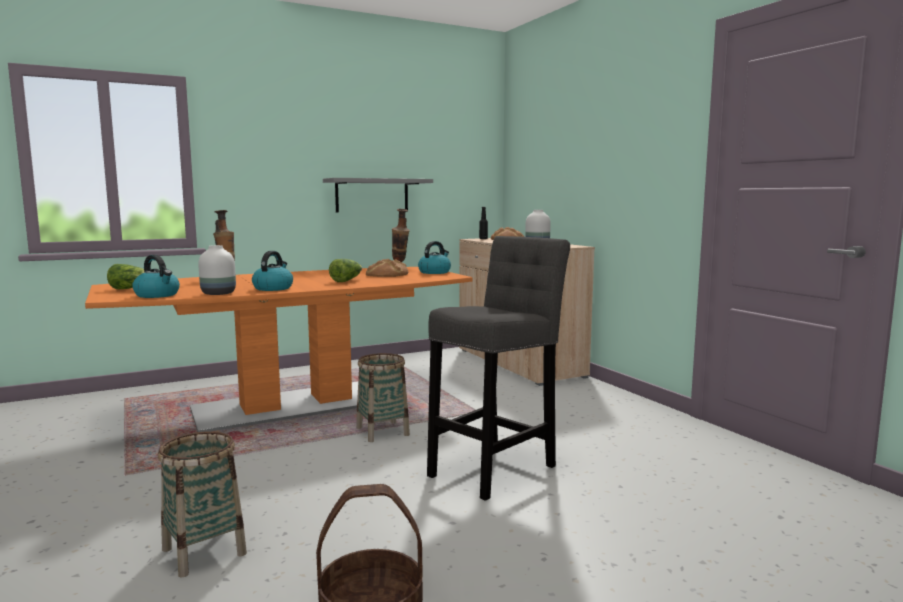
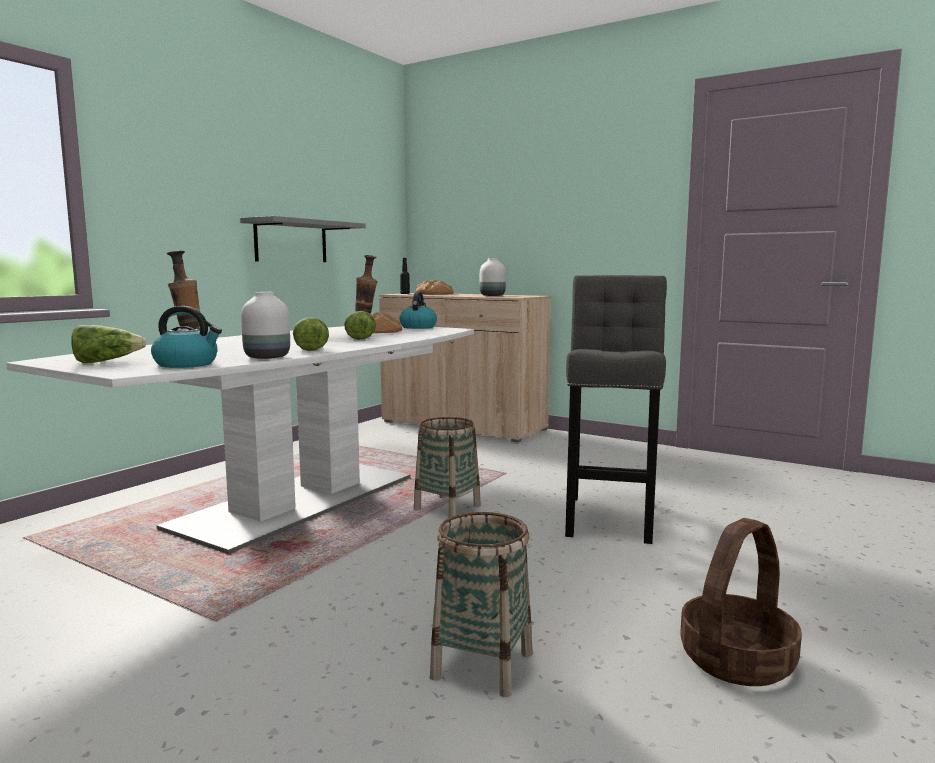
camera: 30 degrees left, 0 degrees up
(273, 288) = (310, 349): kettle -> lettuce
(296, 405) = (298, 501): orange dining table -> white dining table

